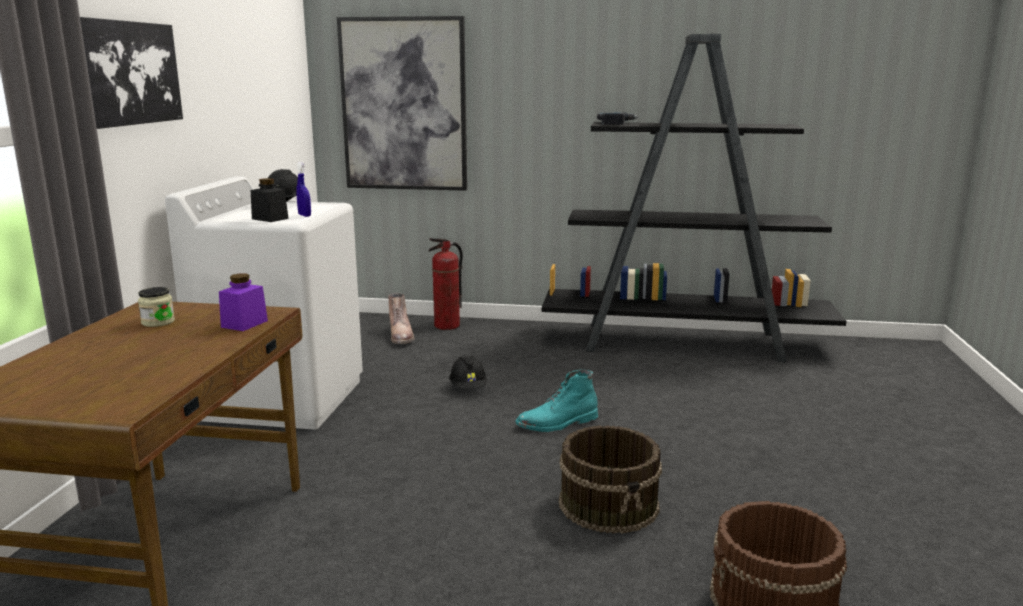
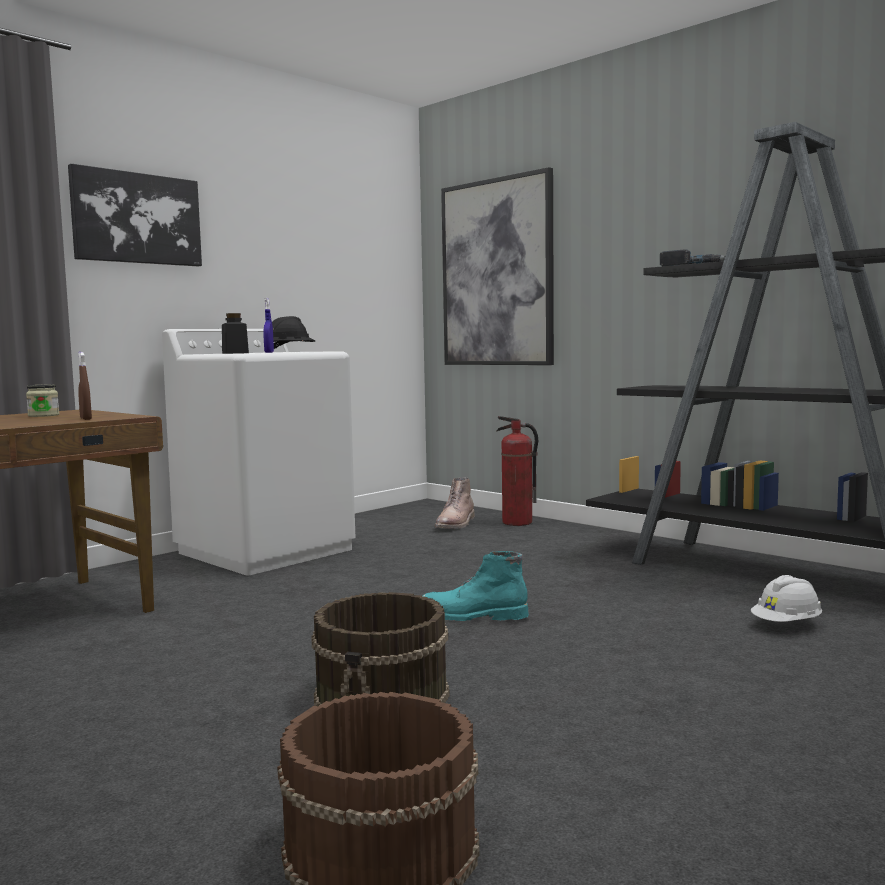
camera: 35 degrees right, 10 degrees down
(244, 324) = (86, 419): purple jar -> brown spray bottle
(468, 387) = (439, 571): black hard hat -> none
(736, 383) = (786, 625): none -> white hard hat

